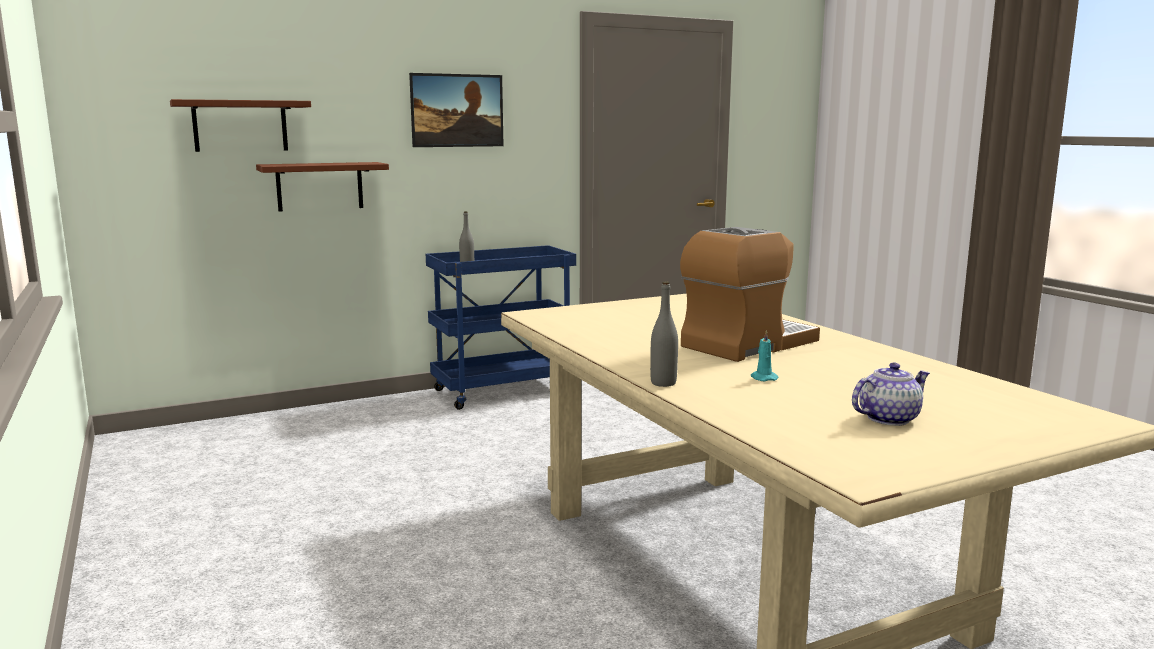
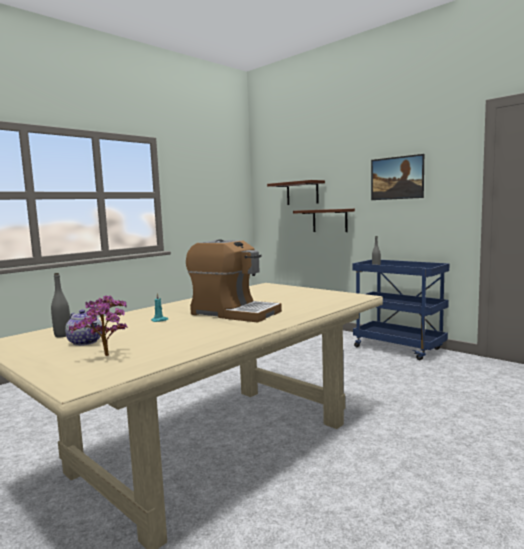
camera: 70 degrees right, 5 degrees down
(663, 383) = (144, 310): grey bottle -> grey bottle (63, 335)
(977, 408) = (107, 357): none -> potted plant

